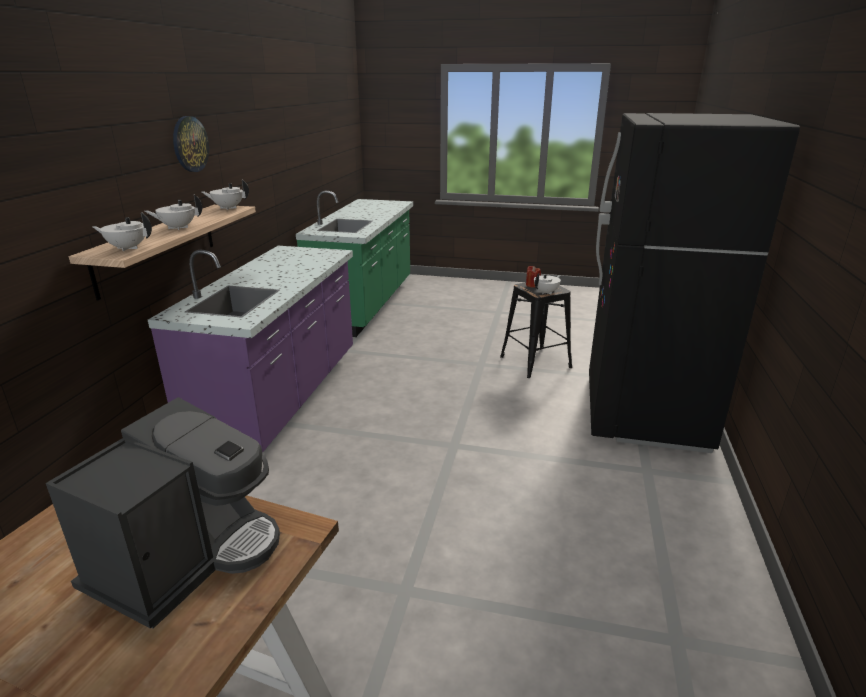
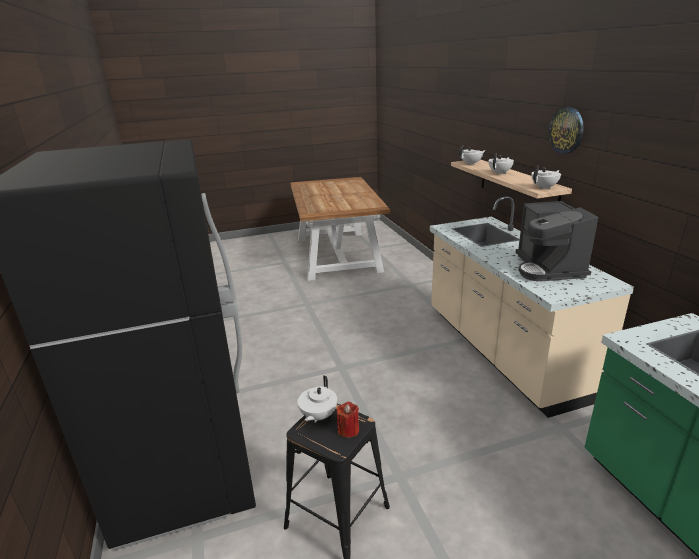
camera: 150 degrees right, 0 degrees up
(188, 557) = (329, 206): coffee machine -> coffee machine (548, 268)
(282, 399) = (502, 352): purple counter -> beige counter

